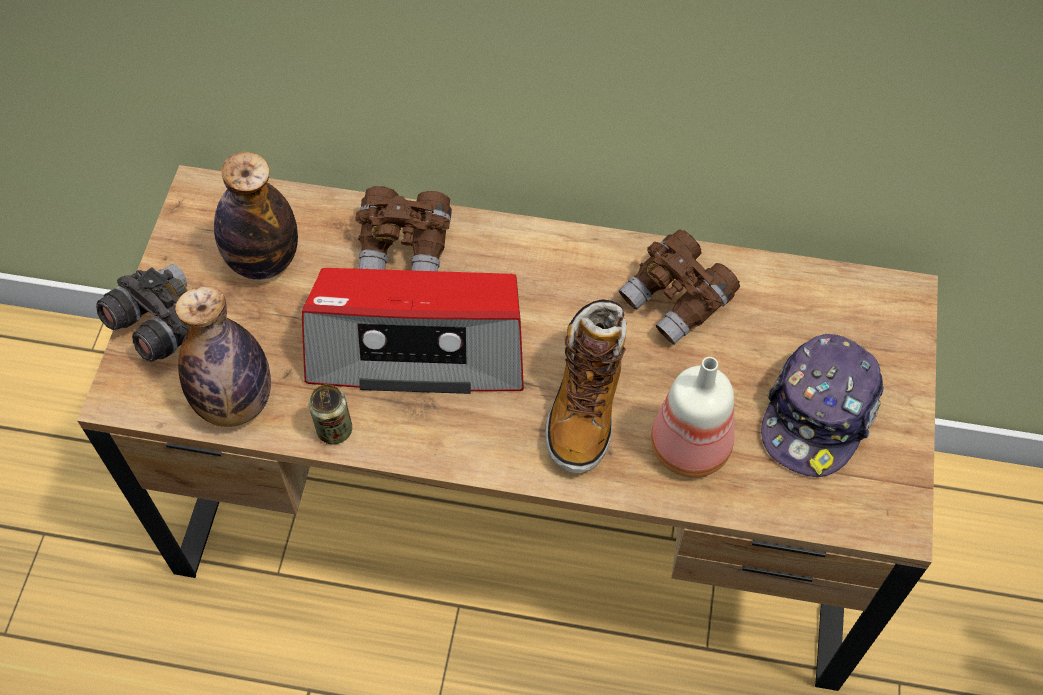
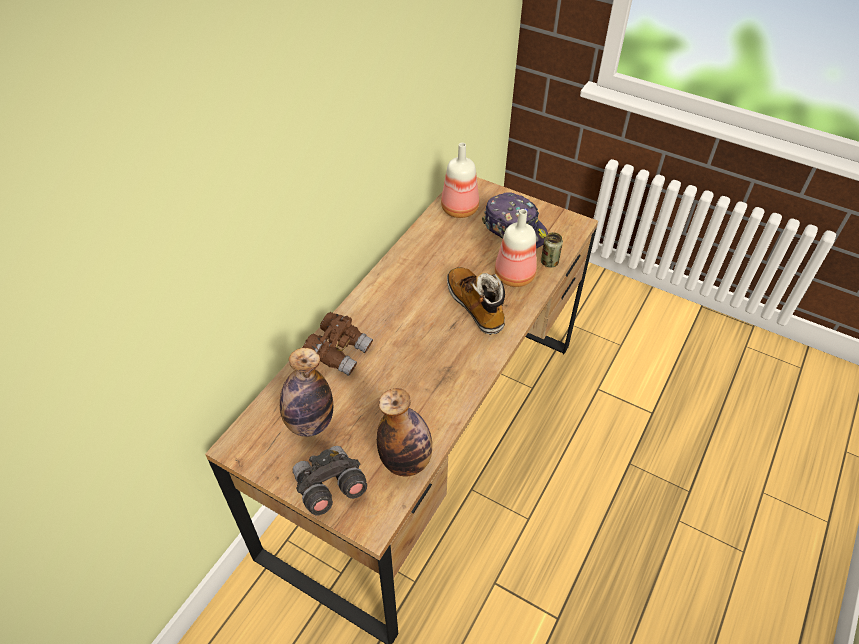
camera: 70 degrees left, 10 degrees down
(334, 430) = (445, 416): can -> can (549, 262)
(418, 346) = (408, 364): radio -> none
(585, 405) = (475, 306): boot -> boot turned 150 degrees counterclockwise
(677, 301) = (431, 255): brown binoculars -> none
(826, 306) = (459, 208): none -> bottle

